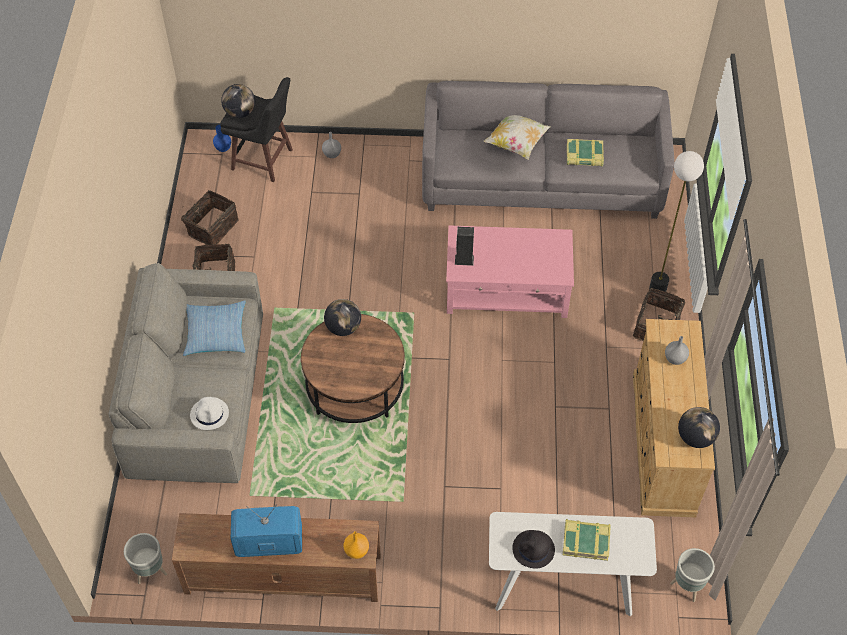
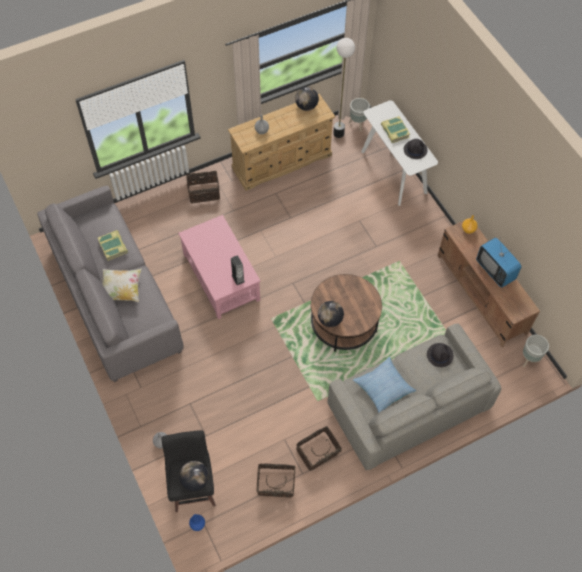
camera: 120 degrees left, 5 degrees up
(209, 414) = (440, 355): white hat -> black hat
(658, 289) = (175, 201): floor lamp -> floor lamp (338, 133)

